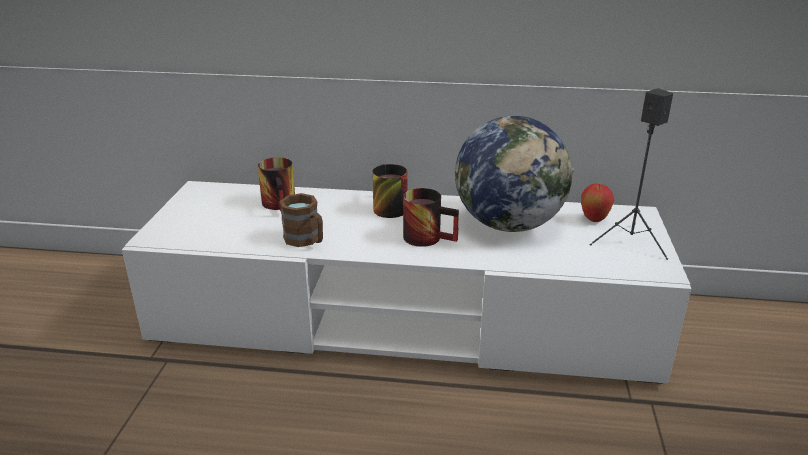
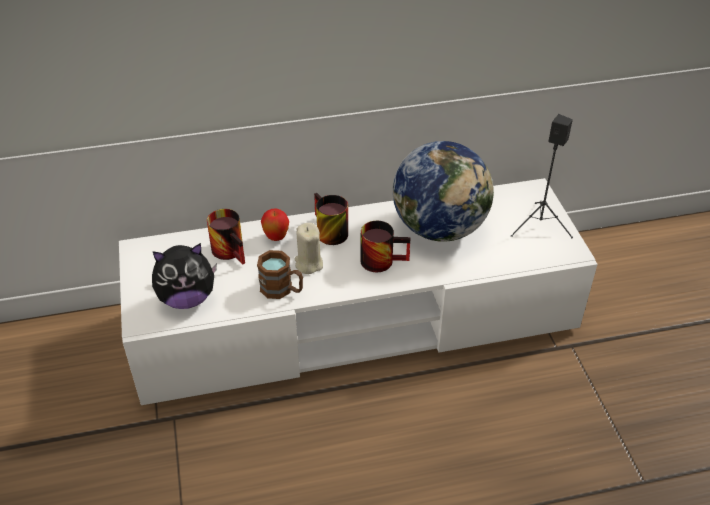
camera: 20 degrees left, 15 degrees up
(209, 229) = (187, 298): none -> plush toy
(348, 226) = (308, 264): none -> beige candle
(594, 220) = (503, 206): apple -> apple (276, 237)

